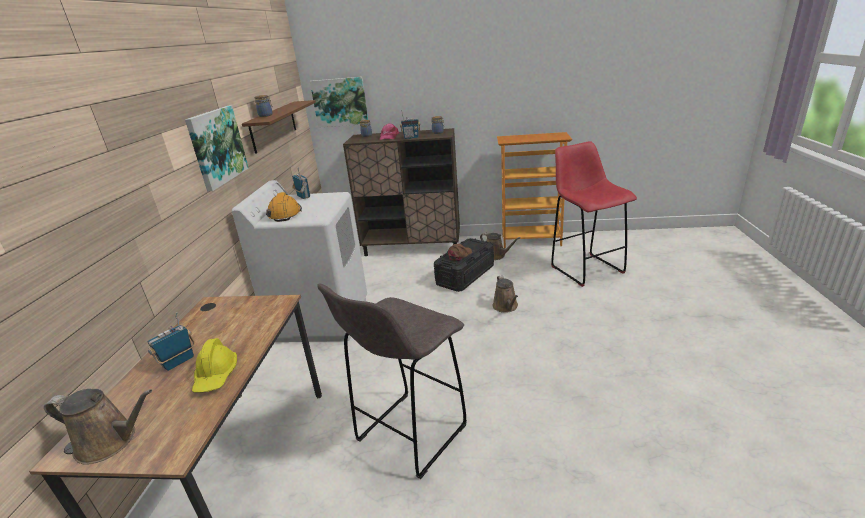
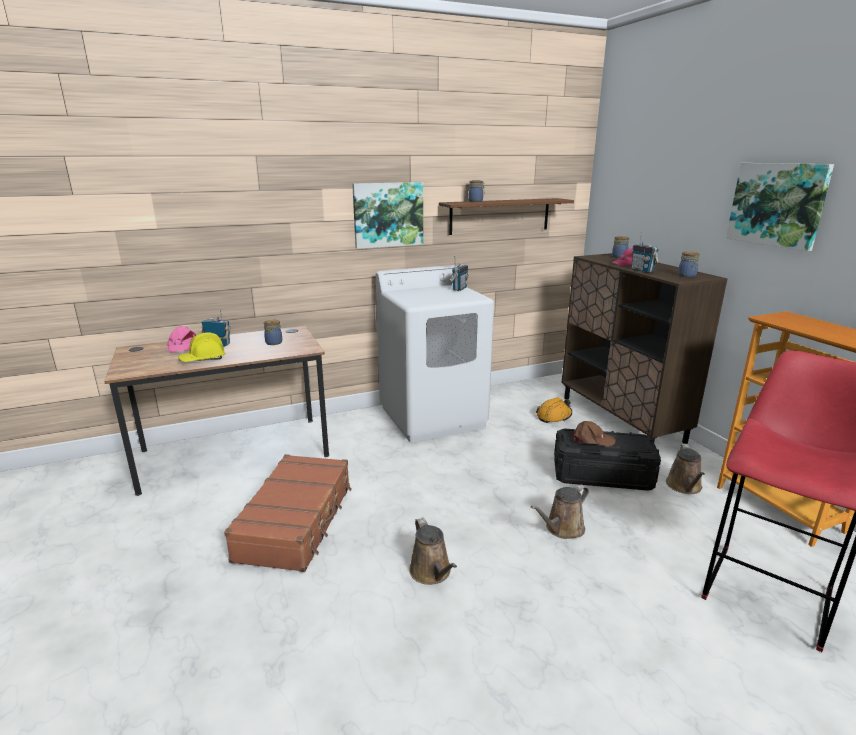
camera: 60 degrees right, 5 degrees down
(111, 441) = (136, 355): brown watering can -> brown watering can (432, 572)
(136, 394) = (182, 346): none -> pink cap
(231, 320) = (274, 342): none -> jar
(285, 214) = (412, 293): orange hard hat -> orange hard hat (554, 416)
(340, 102) = (617, 210): picture -> picture (777, 204)
(409, 435) = (297, 521): grey stool -> brown suitcase

